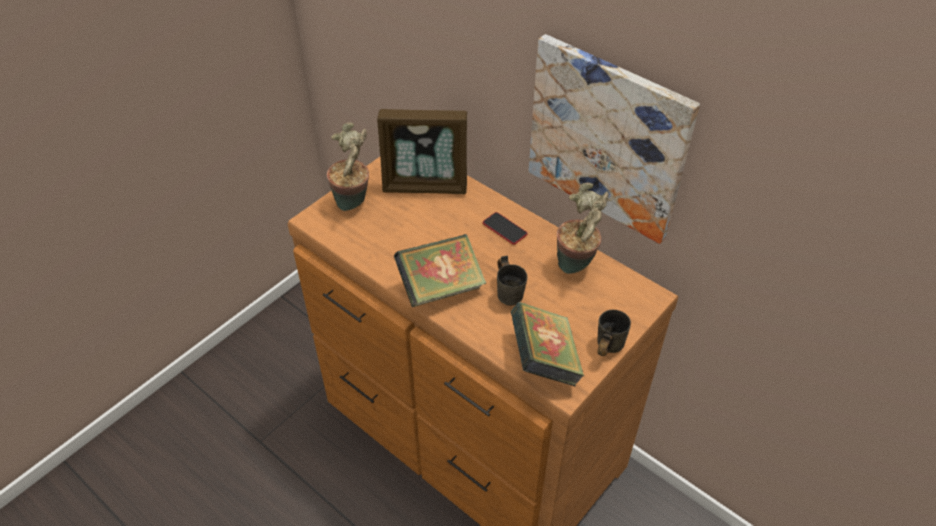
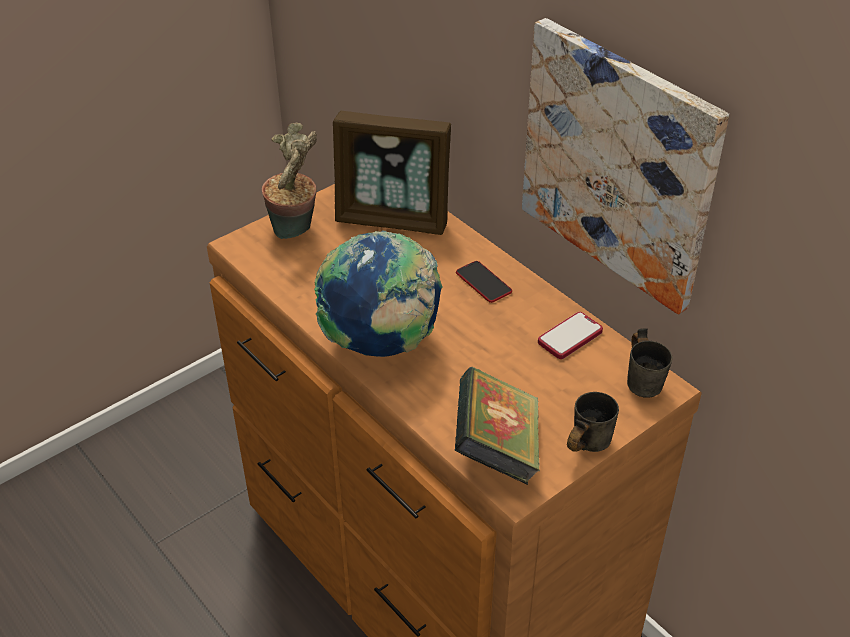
camera: 10 degrees right, 5 degrees down
(441, 287) = (381, 344): book -> globe
(511, 291) = (472, 359): grey mug -> grey mug (646, 380)
(577, 265) = (570, 337): potted plant -> phone

